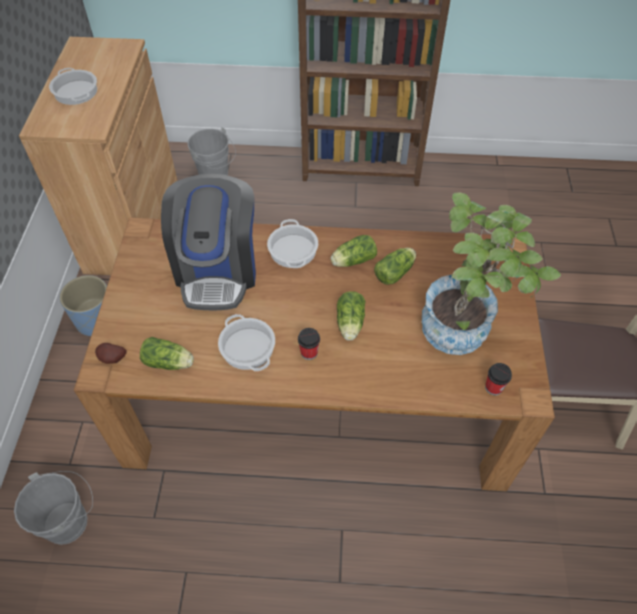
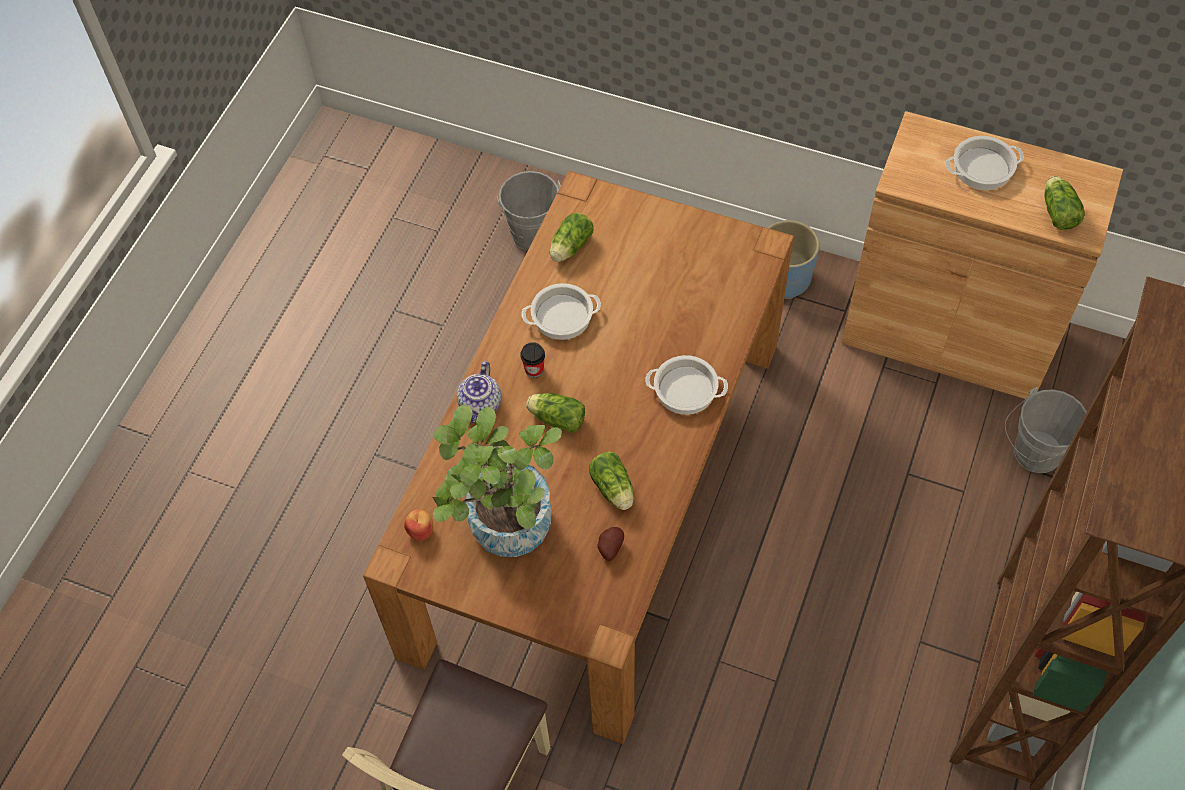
camera: 110 degrees right, 5 degrees up
(112, 359) = (591, 202): potato -> potato (609, 548)
(217, 269) = (681, 308): coffee machine -> none
(352, 261) = (647, 448): lettuce -> lettuce (1057, 211)
(359, 381) = (480, 406): none -> teapot
(493, 387) = (421, 530): cup -> apple

